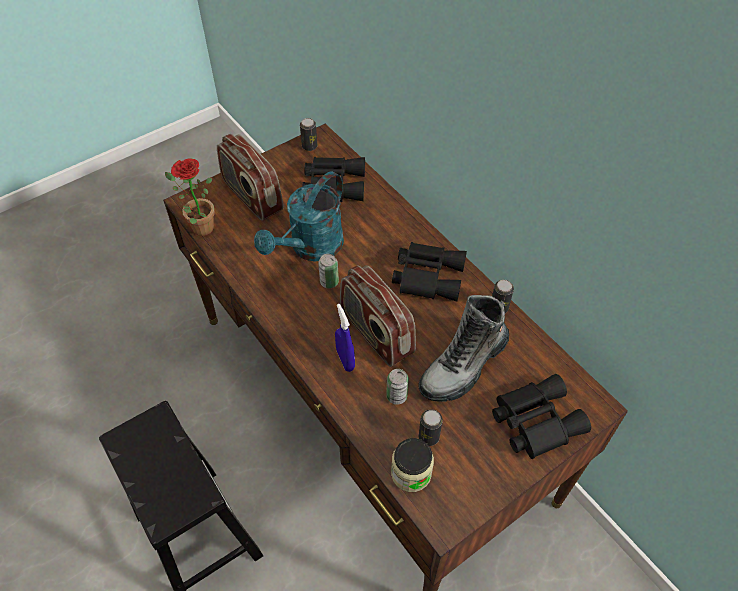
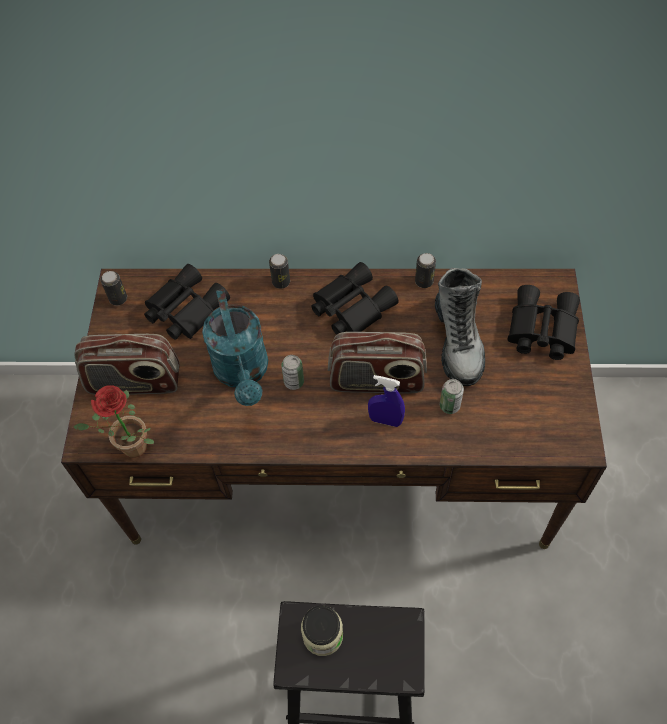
camera: 50 degrees left, 5 degrees up
(411, 473) = (525, 440): jar -> jar (322, 635)
(428, 437) = (503, 407): can -> can (281, 282)

